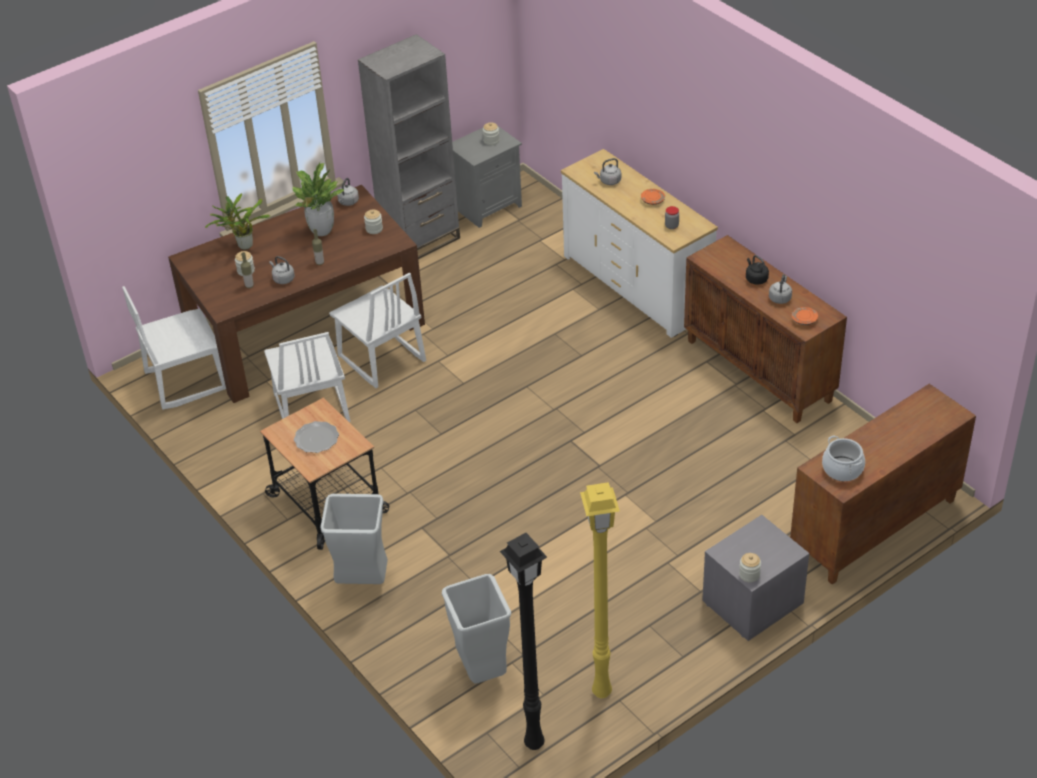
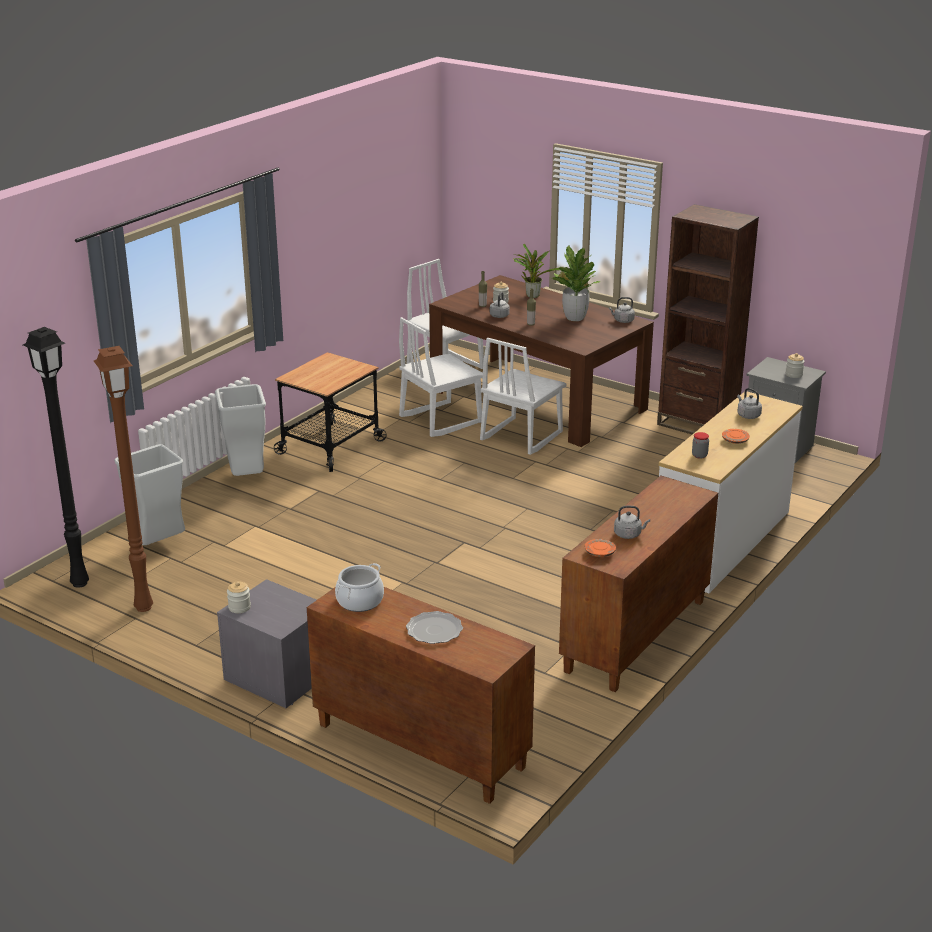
camera: 70 degrees right, 15 degrees down
(317, 439) = (326, 373): plate -> plate (434, 630)
(374, 229) = (593, 336): jar -> none
(420, 241) = (697, 424): grey bookcase -> brown bookcase
(601, 693) = (142, 607): yellow floor lamp -> brown floor lamp
(755, 279) = (652, 517): black kettle -> none

